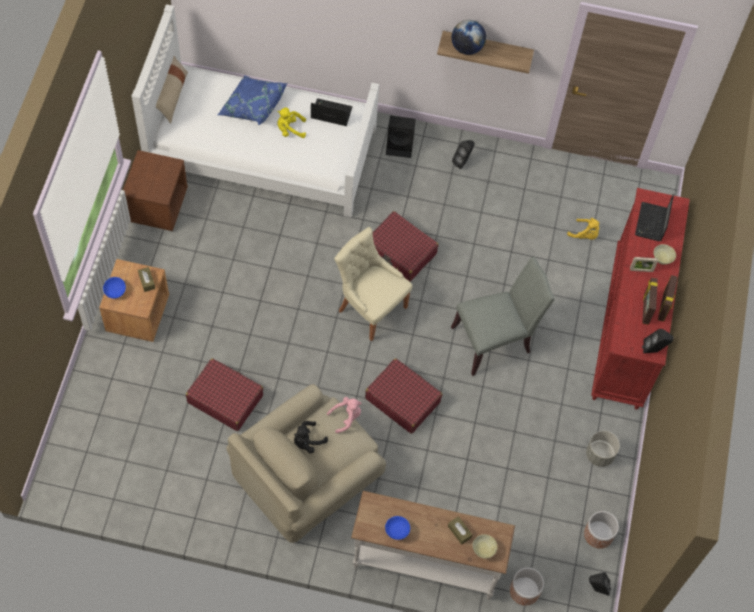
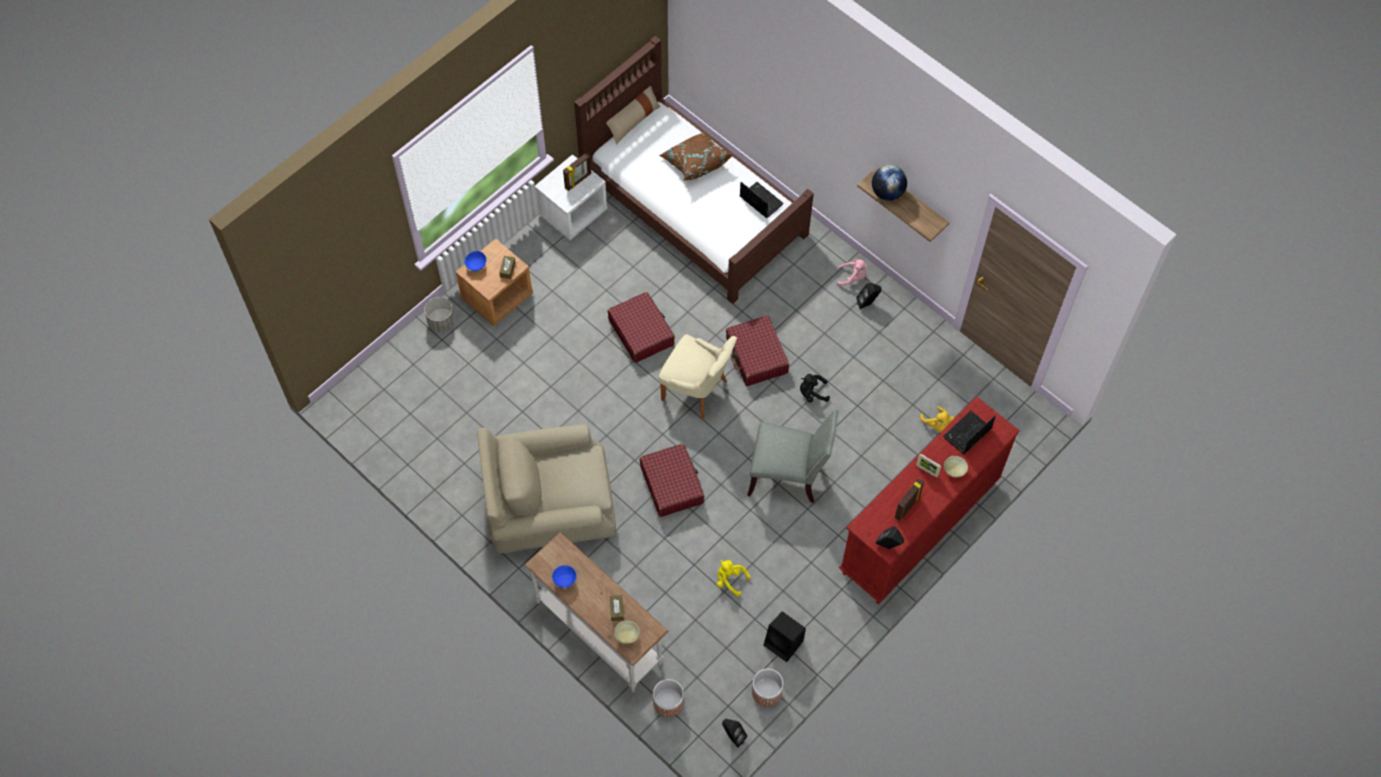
camera: 35 degrees right, 0 degrees up
(157, 205) = (572, 212): brown nightstand -> white nightstand
(225, 398) = (522, 404): red suitcase -> red suitcase (641, 332)
(252, 107) = (695, 162): blue pillow -> brown pillow
(261, 149) = (693, 206): white bed -> brown bed
(290, 129) = (715, 198): yellow plush toy -> yellow plush toy (730, 580)
(307, 441) = (552, 471): black plush toy -> black plush toy (812, 393)
(346, 417) = (598, 468): pink plush toy -> pink plush toy (852, 277)
(370, 307) = (697, 391): beige chair -> beige chair turned 135 degrees clockwise
(400, 146) = (819, 262): black speaker -> black speaker (784, 643)
(600, 454) = (815, 624): grey planter -> grey planter (441, 322)
(664, 306) = (925, 513): picture frame -> picture frame (578, 181)

